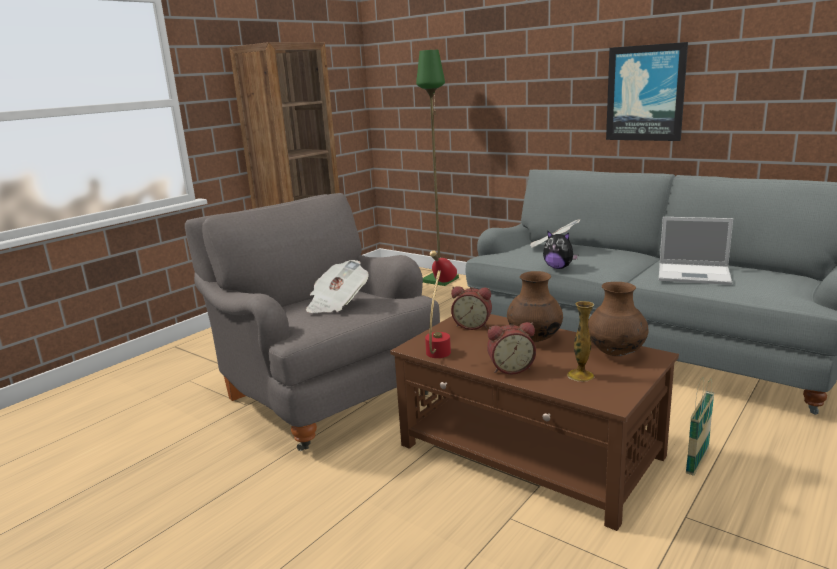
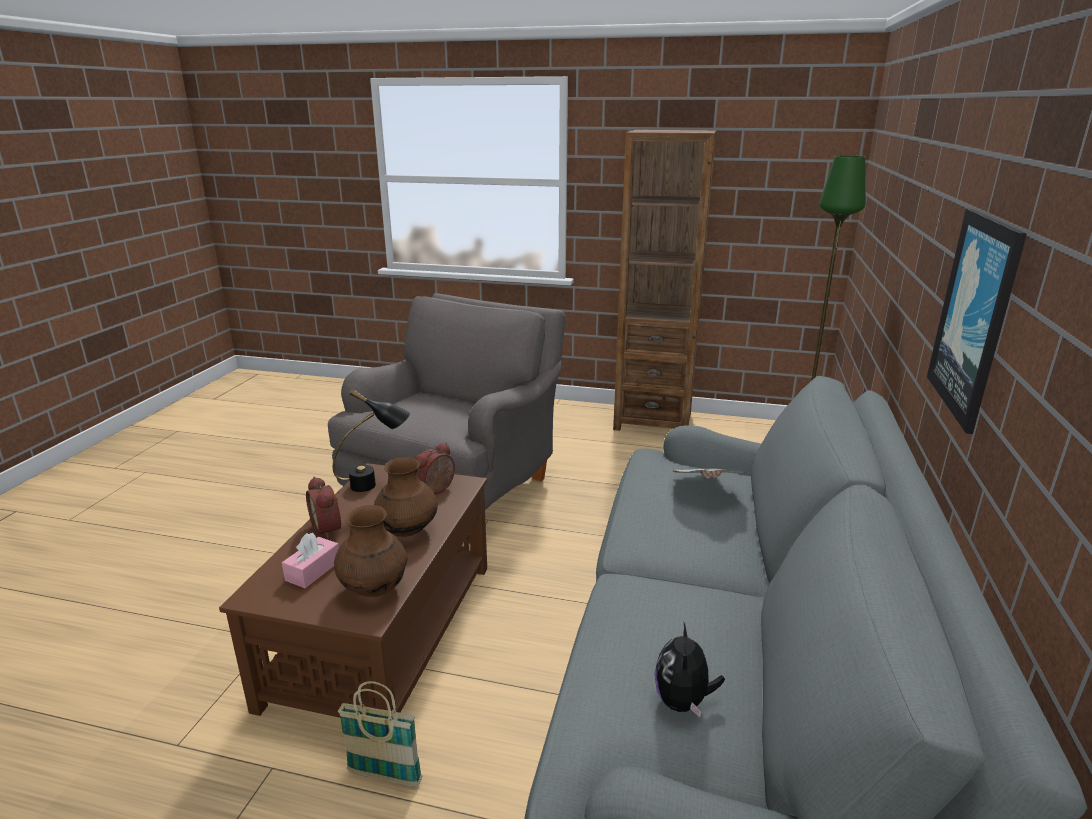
camera: 65 degrees right, 5 degrees up
(337, 304) = (424, 409): newspaper -> none
(441, 347) = (375, 485): red table lamp -> black table lamp
(472, 325) = (436, 490): alarm clock -> alarm clock turned 45 degrees clockwise
(558, 267) = (629, 507): plush toy -> plush toy (683, 702)
(580, 375) = (313, 570): vase -> pink tissue box
(695, 274) = (653, 626): laptop -> none

